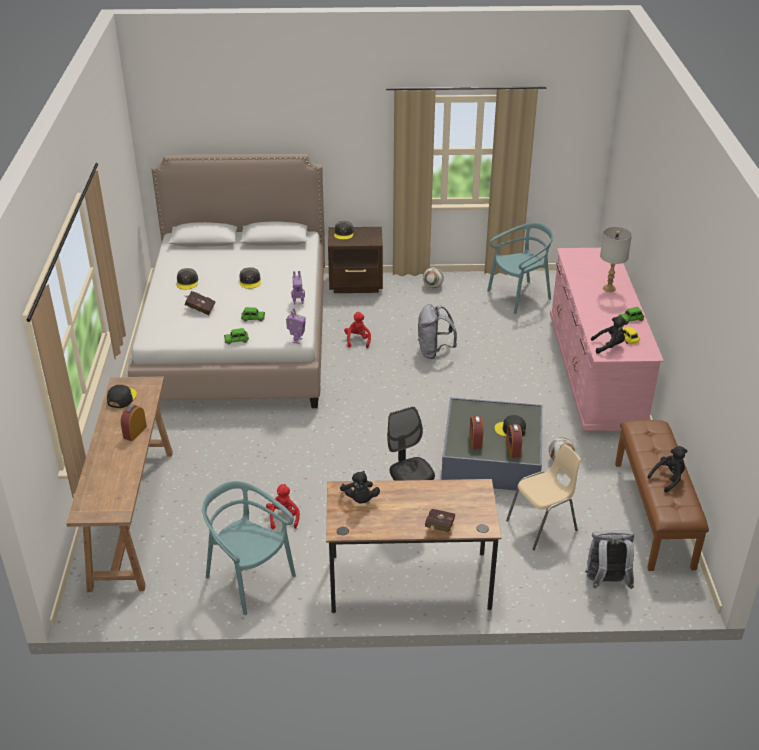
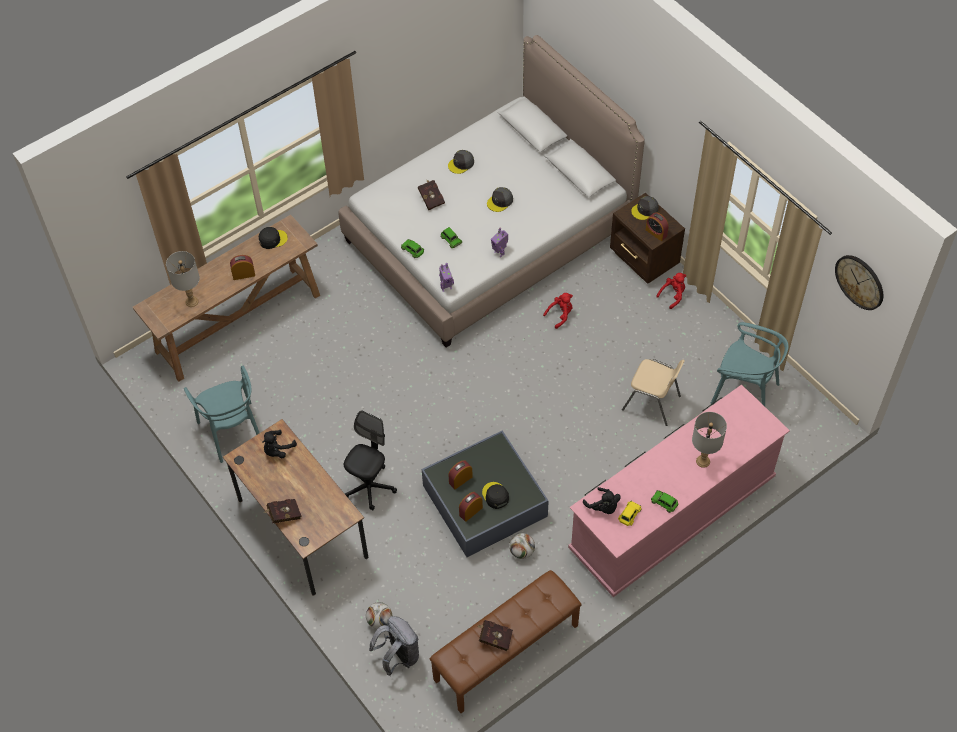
camera: 55 degrees right, 20 degrees up
(119, 478) = (192, 302): none -> grey table lamp
(249, 579) = (232, 432): turquoise chair -> turquoise chair turned 150 degrees clockwise
(283, 517) = (306, 410): red plush toy -> red plush toy (673, 295)
(370, 238) = (656, 233): none -> alarm clock
(432, 286) = (696, 316): football -> football (379, 621)
(434, 352) = (594, 378): grey backpack -> none
(543, 526) = (429, 581): beige chair -> beige chair (652, 403)
(573, 121) = (860, 282): none -> wall clock
(668, 479) = (494, 638): black plush toy -> red book

